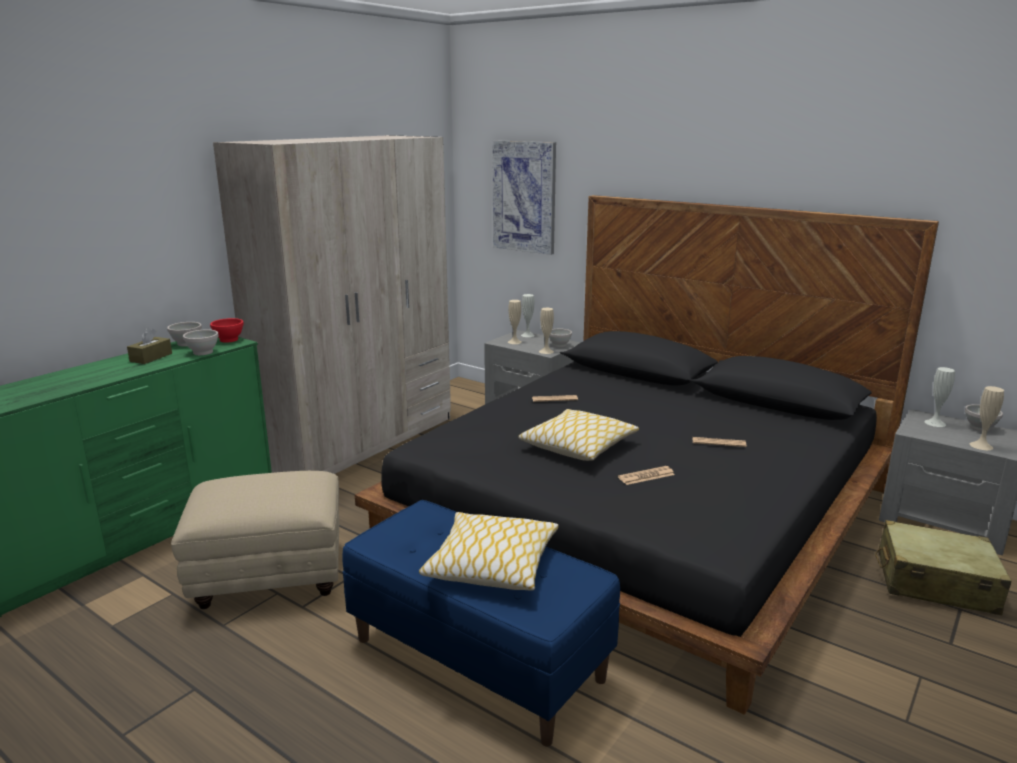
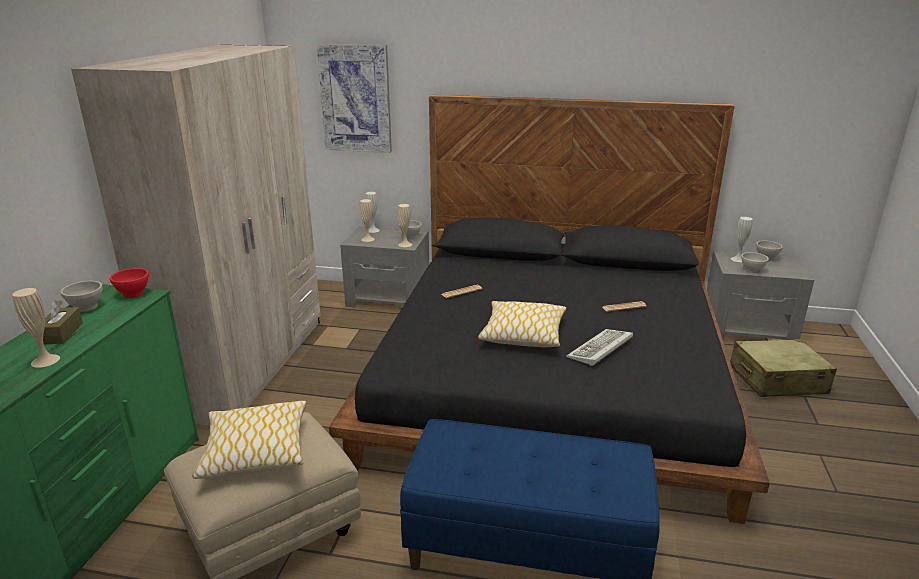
camera: 25 degrees left, 5 degrees up
(203, 352) = (121, 314): white bowl -> white bowl (752, 270)
(491, 565) = (549, 466): pillow -> pillow (255, 450)
(646, 476) = (600, 350): newspaper -> keyboard
(981, 446) = (780, 272): beige vase -> beige vase (45, 360)

